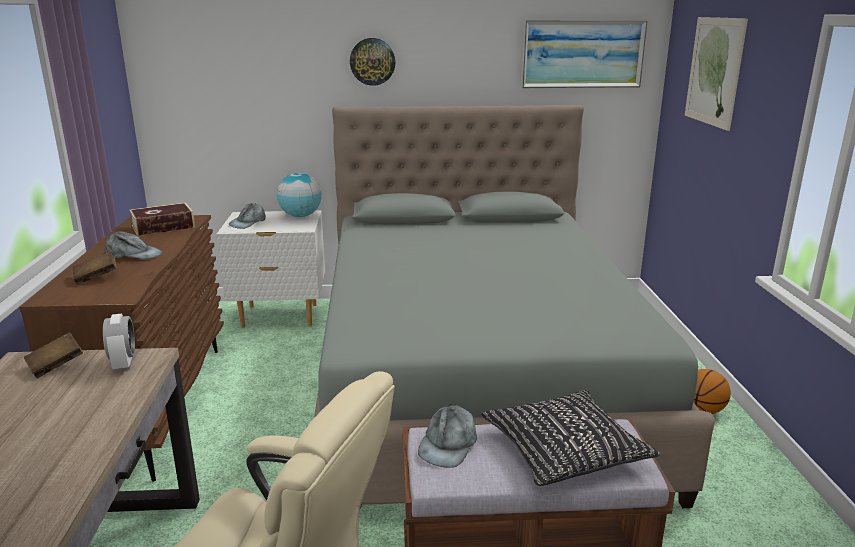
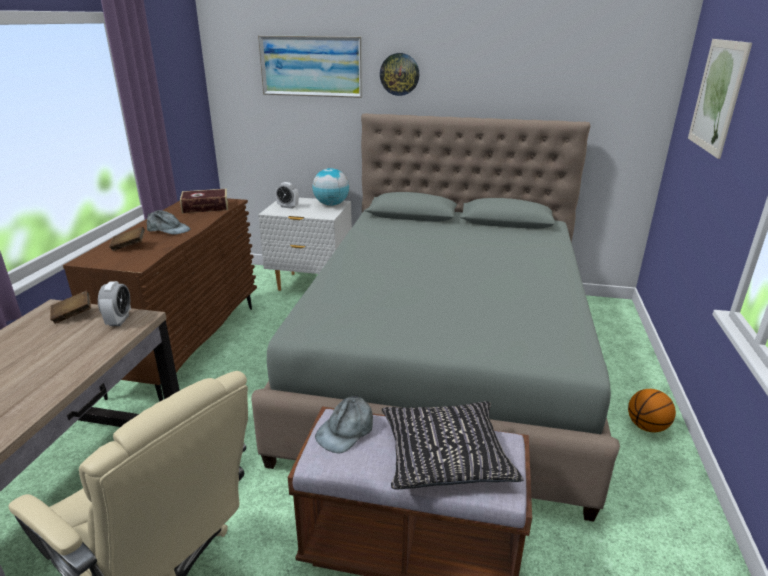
camera: 15 degrees right, 5 degrees up
(248, 222) = (287, 206): grey cap -> alarm clock
(582, 54) = (596, 72): picture -> picture (311, 66)

